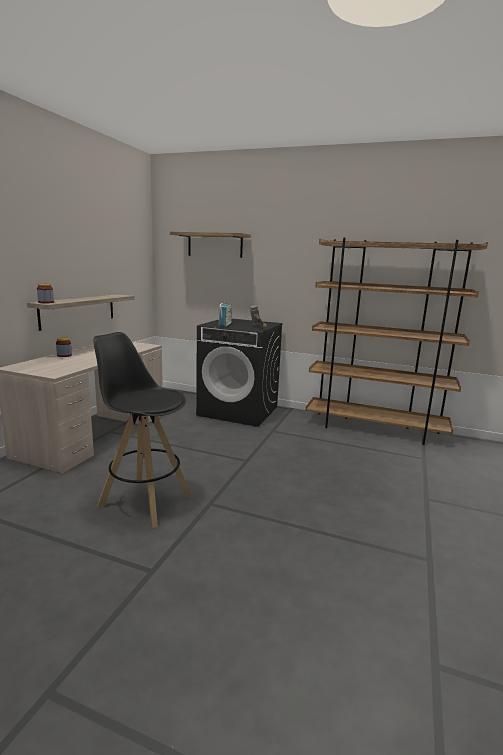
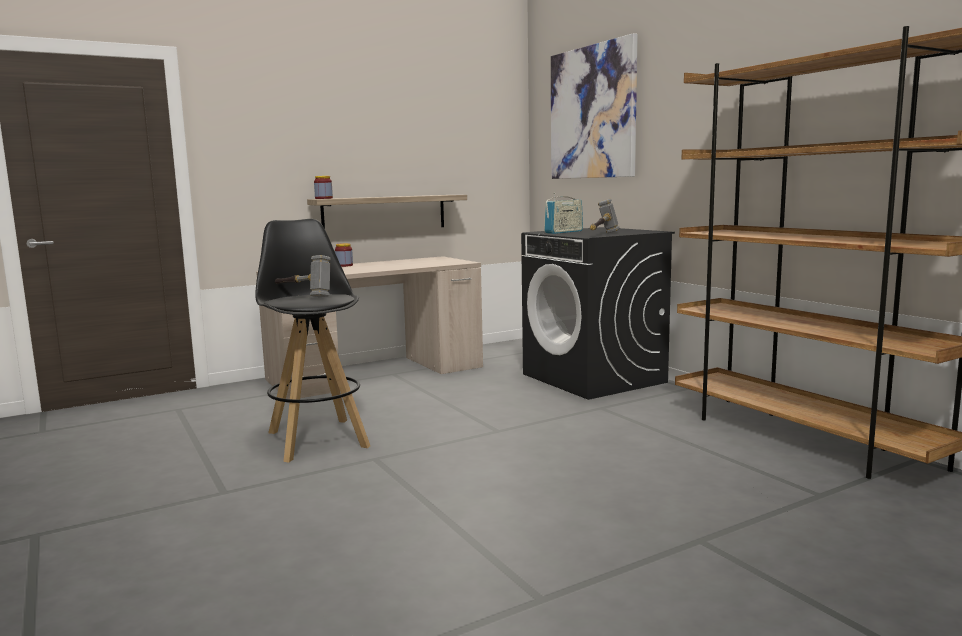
camera: 40 degrees right, 5 degrees down
(135, 396) = (300, 295): none -> hammer
(215, 245) = (592, 112): shelf -> picture

